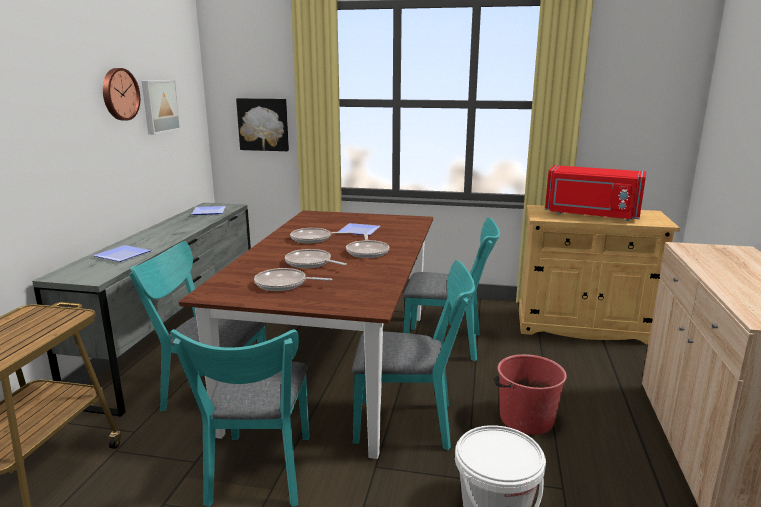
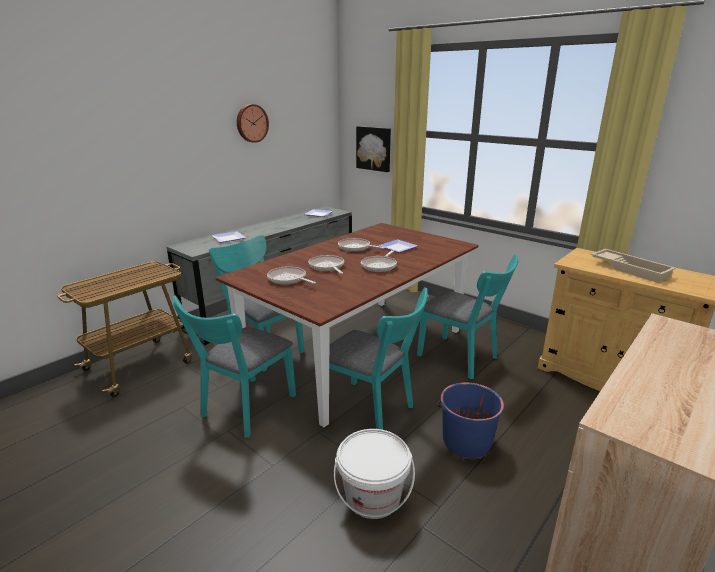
camera: 30 degrees right, 5 degrees up
(159, 106) = (289, 131): picture -> none
(525, 418) = (466, 440): red bucket -> blue bucket
(591, 215) = (630, 269): red microwave -> beige tray

